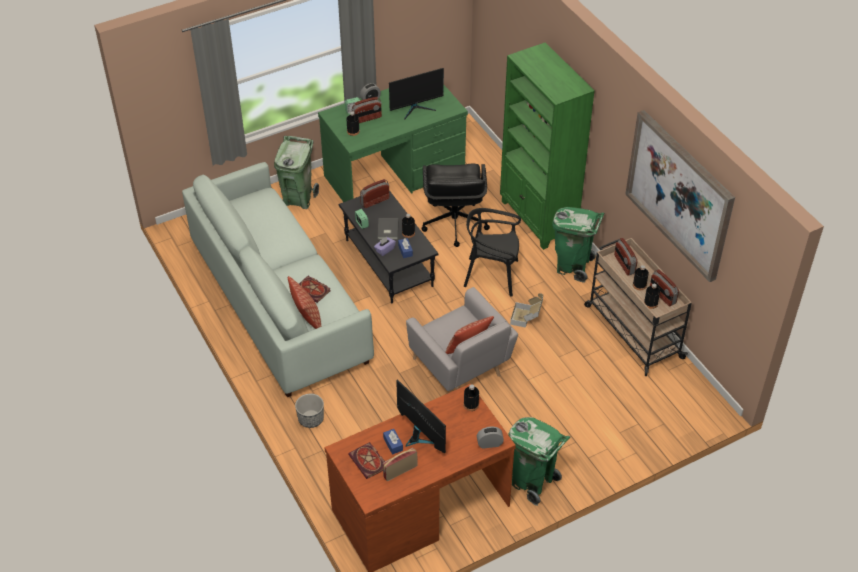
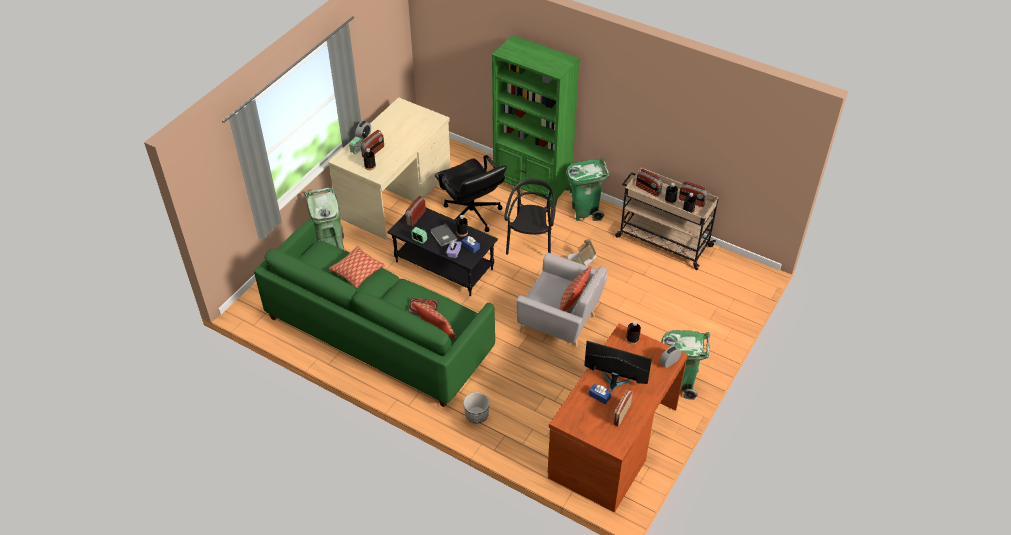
camera: 30 degrees left, 0 degrees up
(278, 302) = (378, 334): white sofa -> green sofa
(280, 230) = (357, 271): none -> pillow
(369, 462) = (592, 418): book -> none
(395, 175) = (396, 195): green desk -> beige desk
(416, 108) = (407, 130): monitor -> none
(492, 275) = (531, 242): black chair -> black chair turned 120 degrees clockwise
(679, 194) = (691, 114): picture -> none

